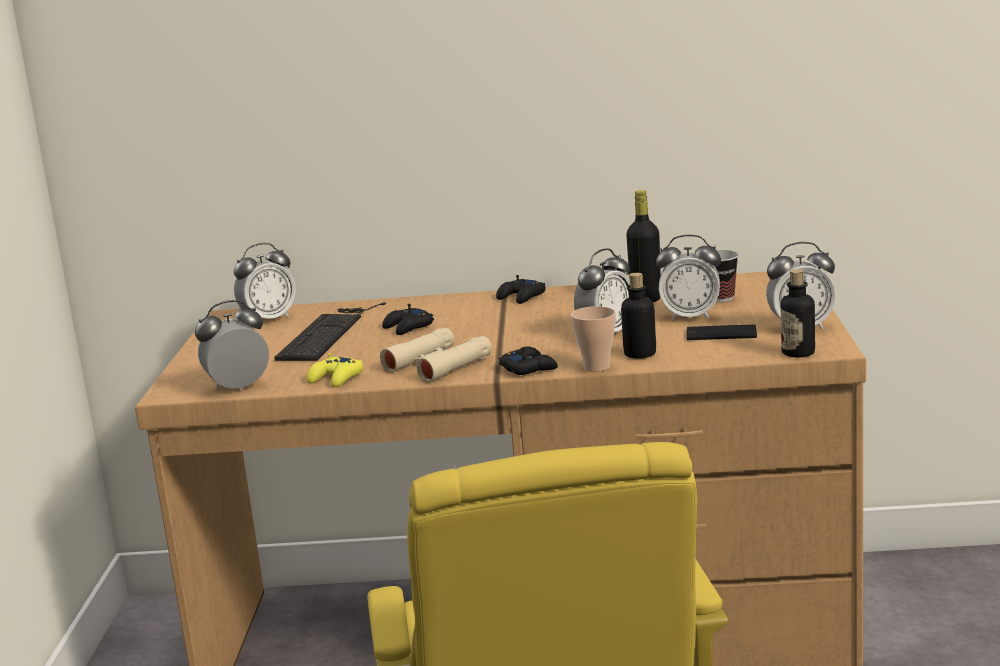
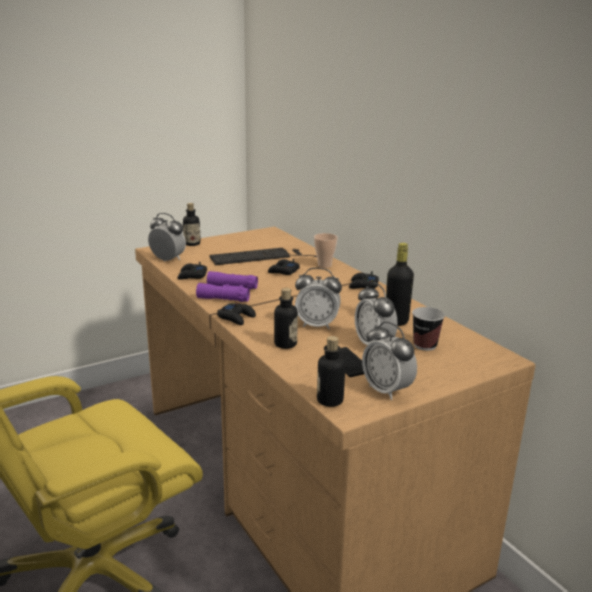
camera: 55 degrees right, 5 degrees up
(192, 366) = (192, 244): none -> bottle
(269, 319) = (270, 240): alarm clock -> none
(336, 378) = (192, 276): yellow game controller -> black game controller
(437, 364) = (228, 293): beige binoculars -> purple binoculars
(596, 367) = (251, 336): cup -> cup (324, 265)

